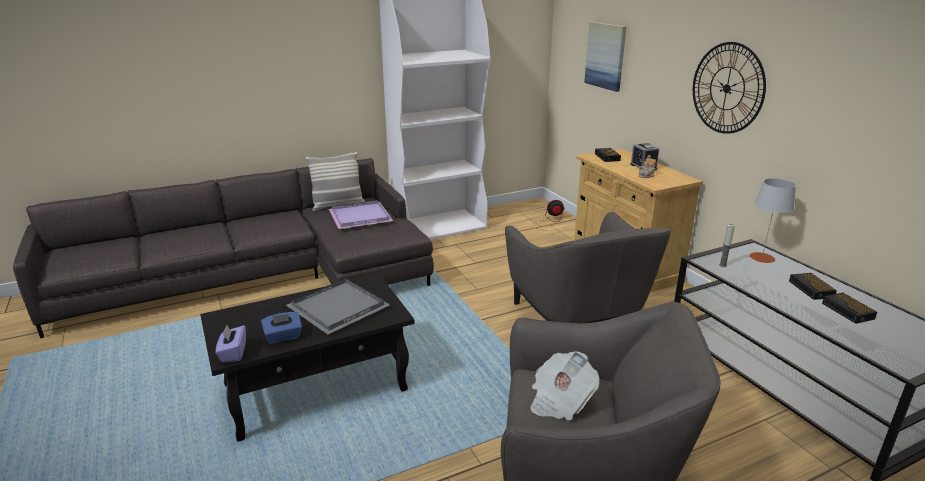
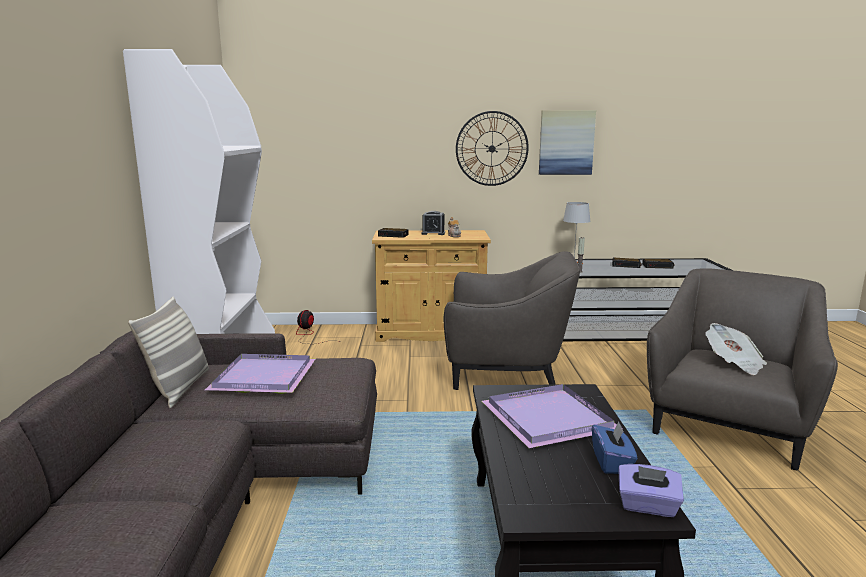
camera: 65 degrees left, 10 degrees down
(340, 308) = (549, 417): grey tray -> purple tray
(606, 56) = (333, 143): picture -> picture (566, 142)

